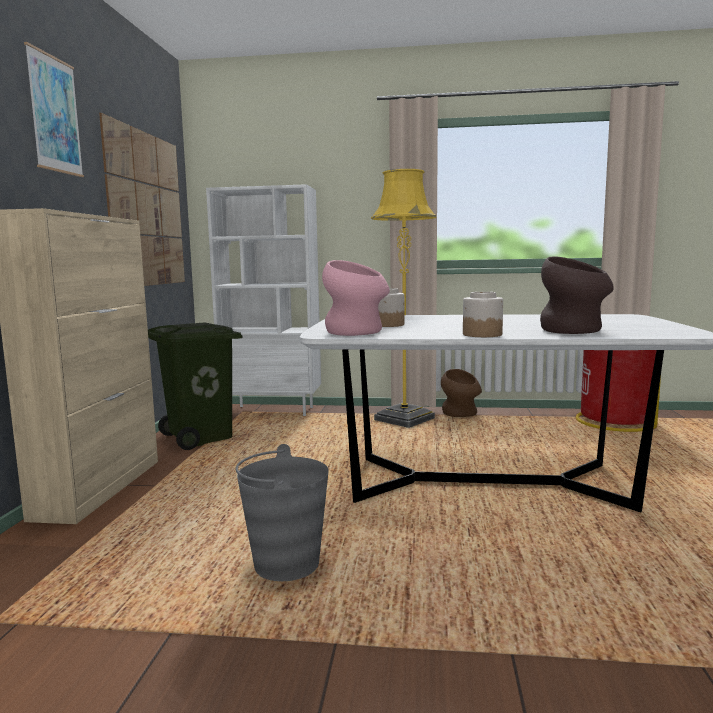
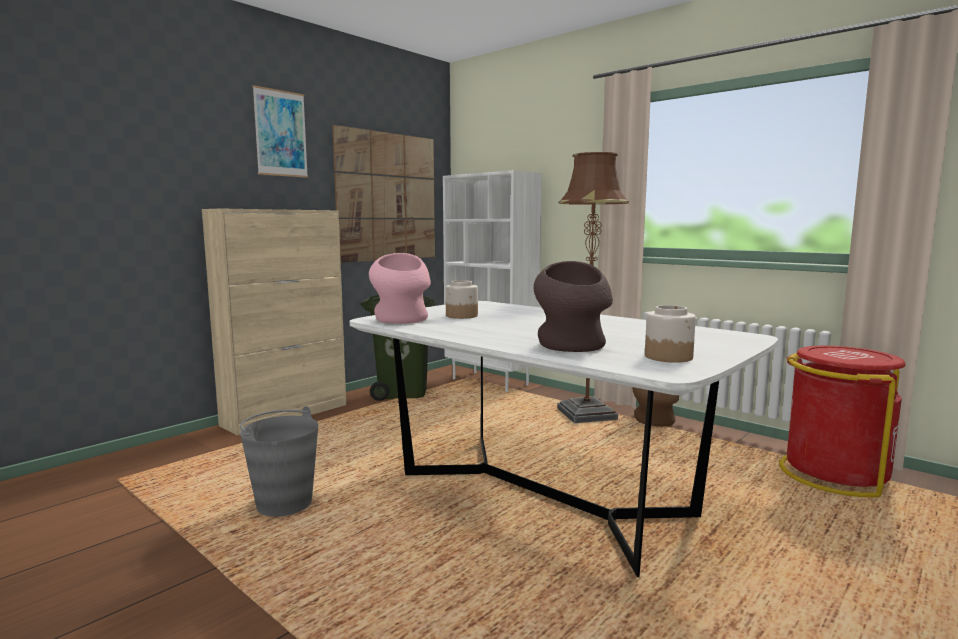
camera: 35 degrees right, 0 degrees up
(404, 420) = (586, 415): yellow floor lamp -> brown floor lamp
(482, 334) = (474, 337): jar -> jar (668, 357)

